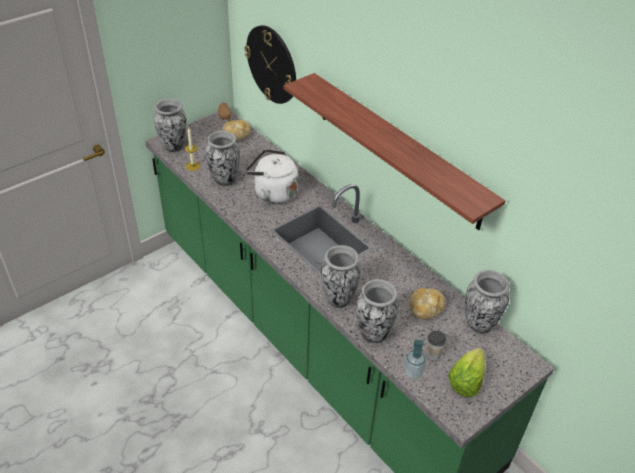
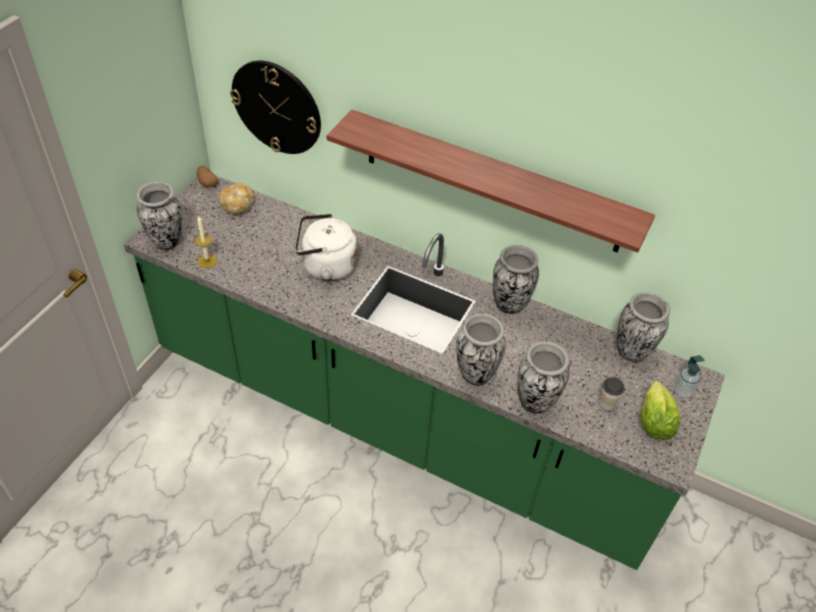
camera: 25 degrees left, 5 degrees up
(224, 180) = (258, 268): vase -> vase (509, 305)
(413, 372) = (598, 431): soap dispenser -> soap dispenser (682, 391)
(425, 309) = (570, 354): bread -> none

